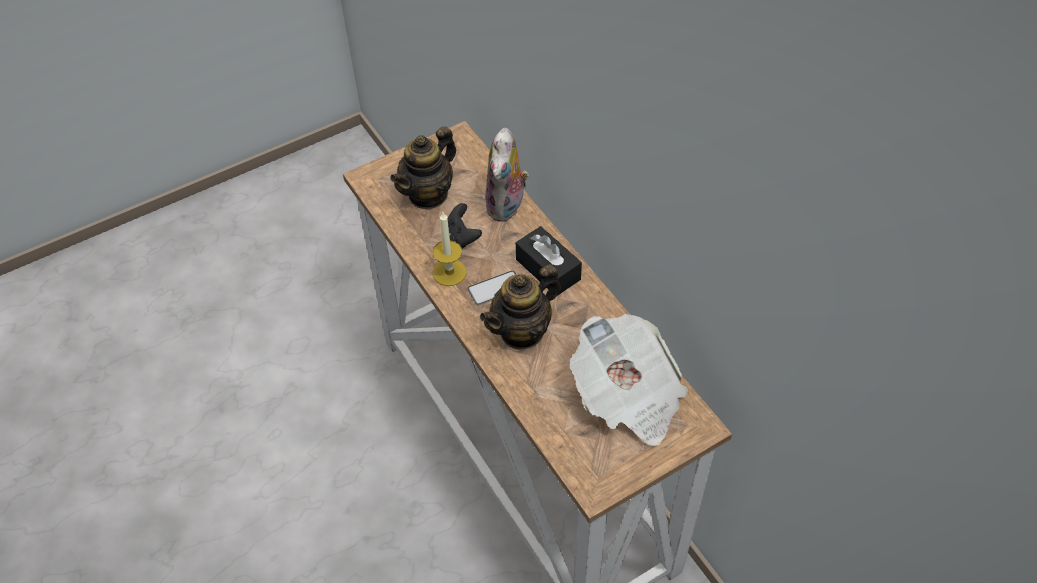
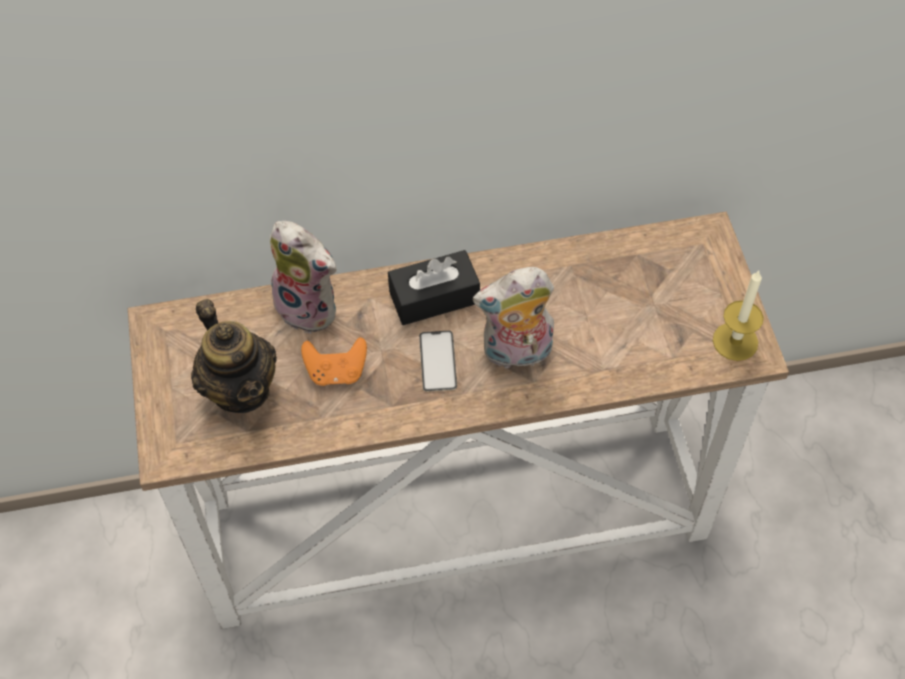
camera: 70 degrees left, 5 degrees up
(449, 272) = (389, 403): candle -> candle (735, 341)
(462, 237) = (336, 372): black game controller -> orange game controller
(522, 331) = (516, 353): teapot -> plush toy
(628, 396) = (648, 283): newspaper -> none

